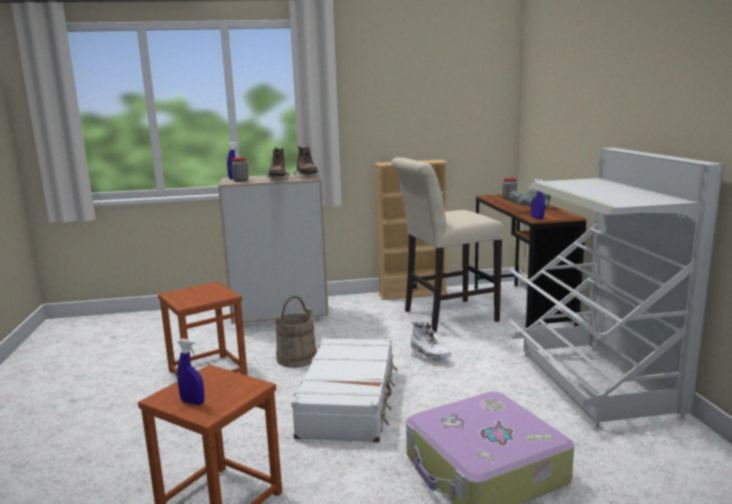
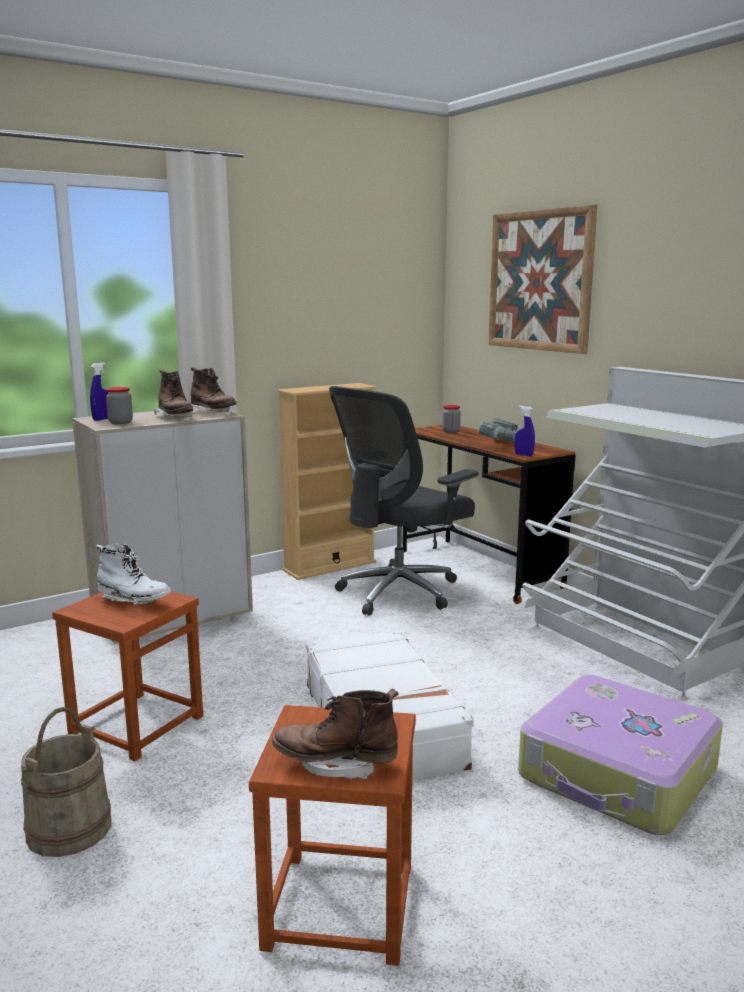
camera: 25 degrees left, 0 degrees up
(192, 402) = (336, 764): blue spray bottle -> brown boot
(296, 358) = (254, 679): beige bucket -> beige bucket (69, 828)
(430, 357) = (429, 647): white boot -> white boot (134, 601)
(445, 316) = (399, 592): beige stool -> office chair
(570, 77) = (540, 281): none -> picture

